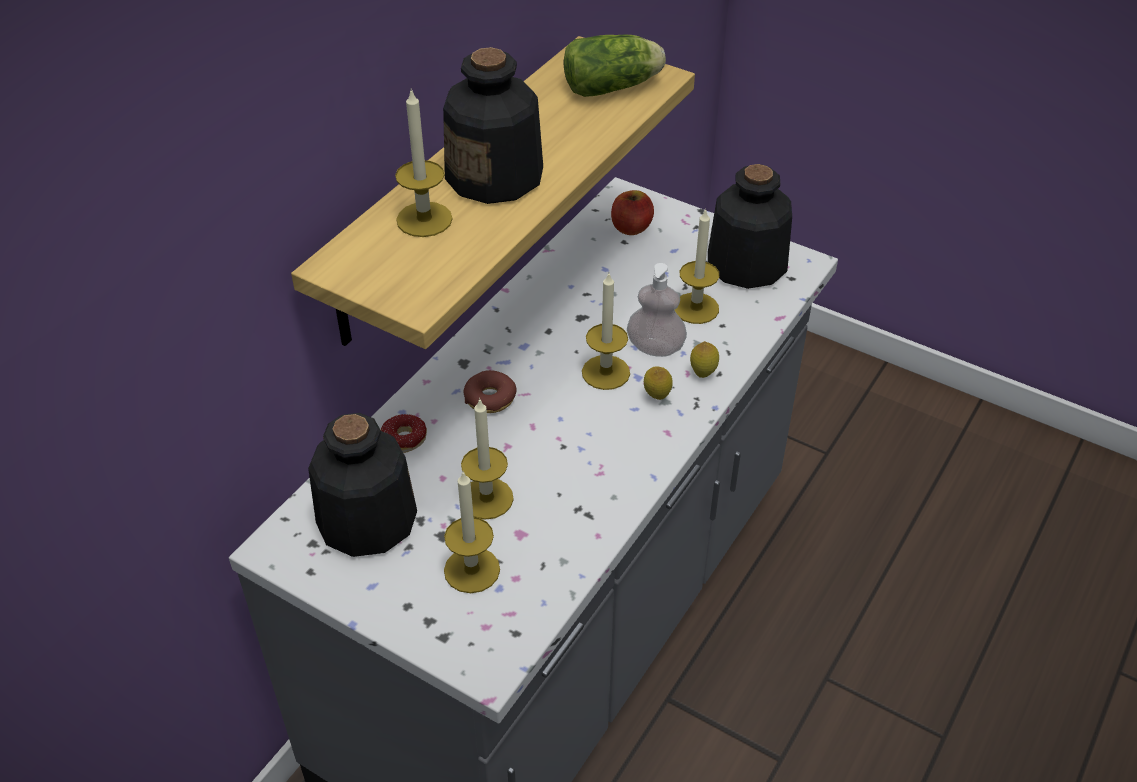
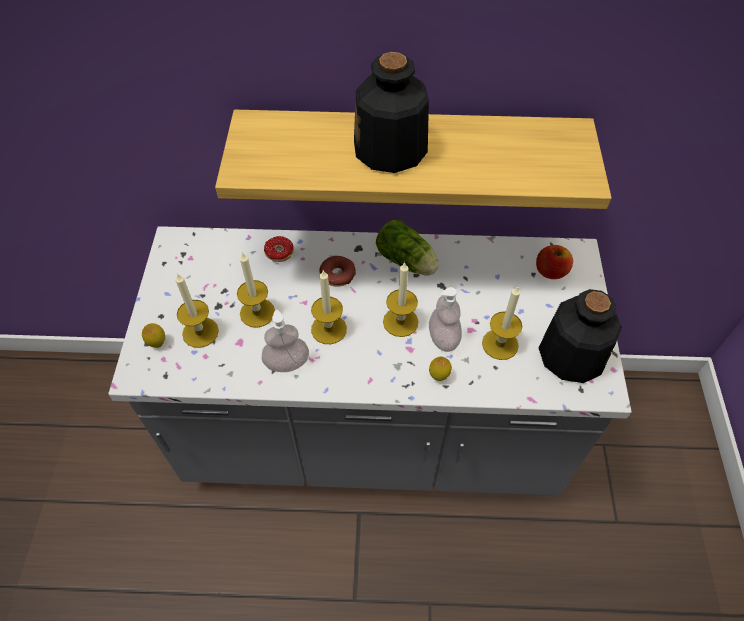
camera: 60 degrees right, 10 degrees up
(365, 520) = (211, 267): bottle -> none
(424, 219) = (321, 138): candle -> candle (329, 329)
(588, 498) = (287, 363): none -> soap dispenser
(614, 87) = (547, 162): lettuce -> lettuce (408, 262)
(657, 397) = (398, 360): lemon -> lemon (157, 343)

